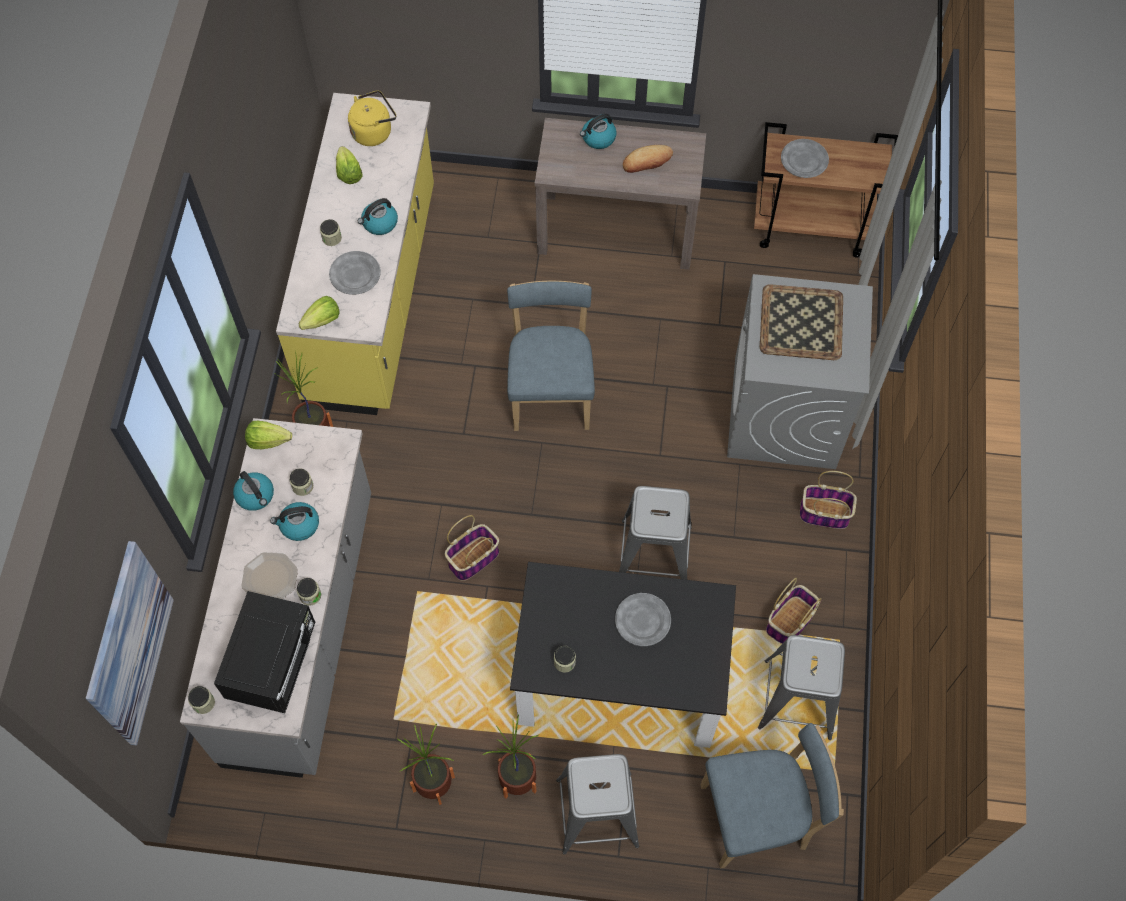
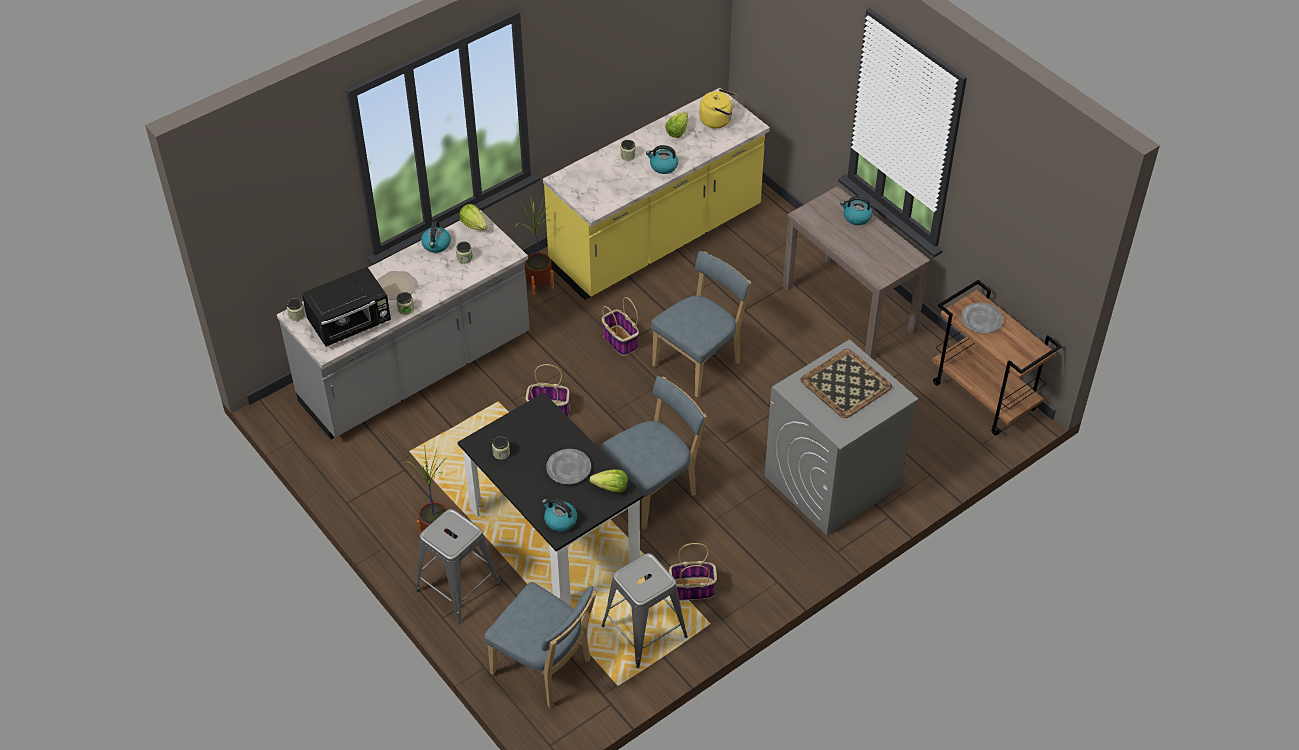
camera: 45 degrees right, 15 degrees down
(129, 645) = (278, 235): picture -> none
(299, 525) = (440, 274): kettle -> kettle (560, 520)
(322, 321) = (572, 191): lettuce -> lettuce (611, 488)
(355, 274) = (618, 181): grey plate -> none
(434, 784) = (391, 499): potted plant -> none
(647, 161) = (872, 249): bread -> none
(653, 555) = (653, 490): grey stool -> blue chair
(823, 513) = (787, 552): basket -> basket (619, 340)

